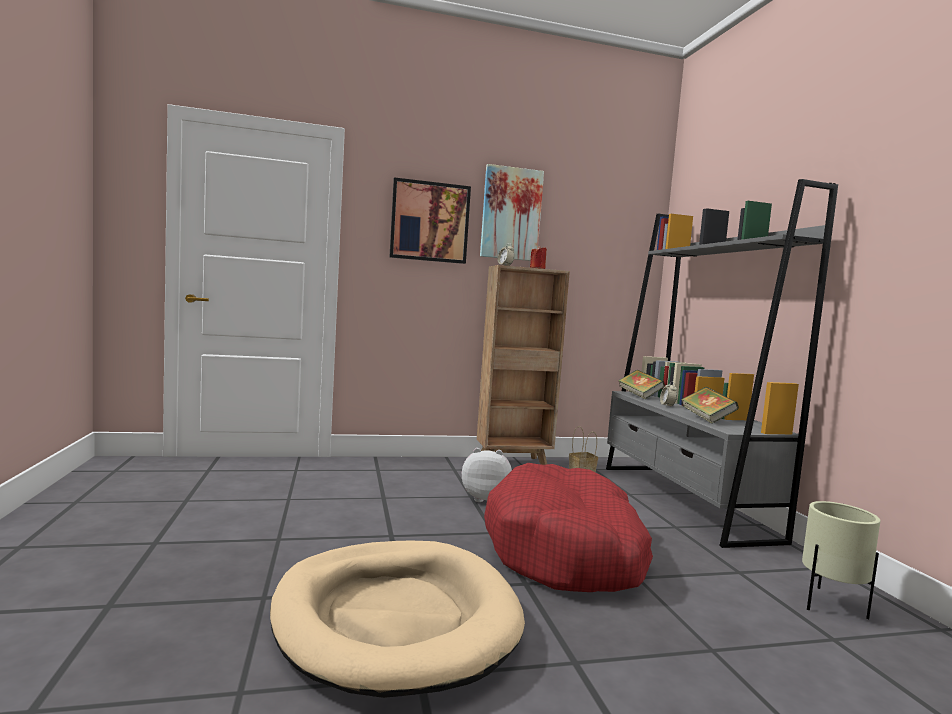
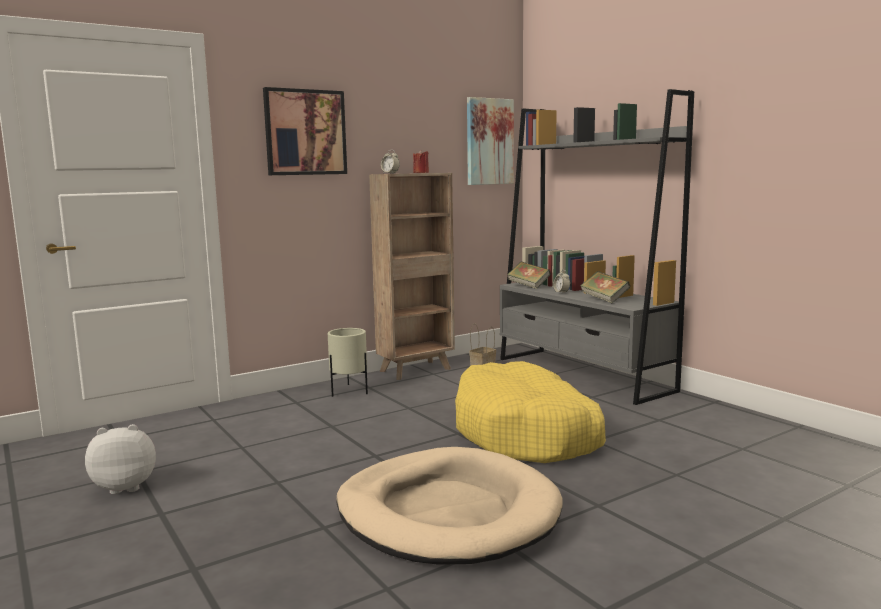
camera: 20 degrees left, 5 degrees up
(485, 498) = (423, 407): plush toy -> plush toy (126, 486)
(511, 214) = (383, 116): picture -> picture (489, 141)
(566, 550) = (527, 433): red dog bed -> yellow dog bed
(830, 606) = (728, 428): beige planter -> beige planter (349, 392)

